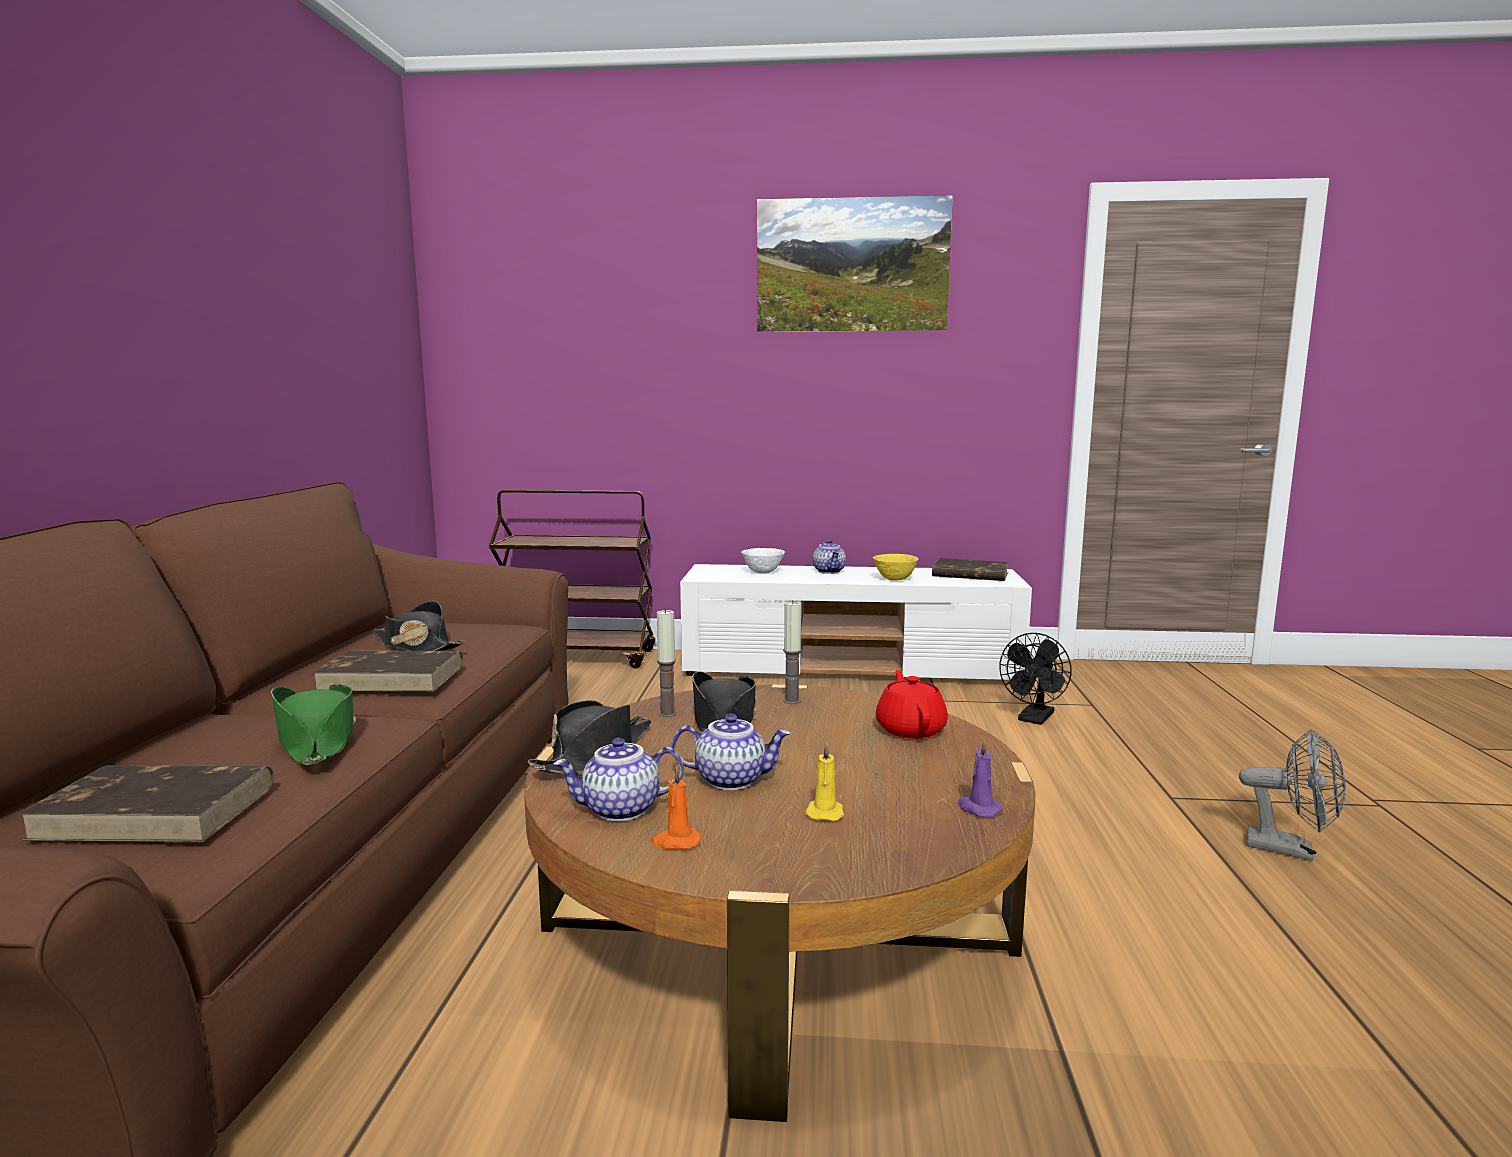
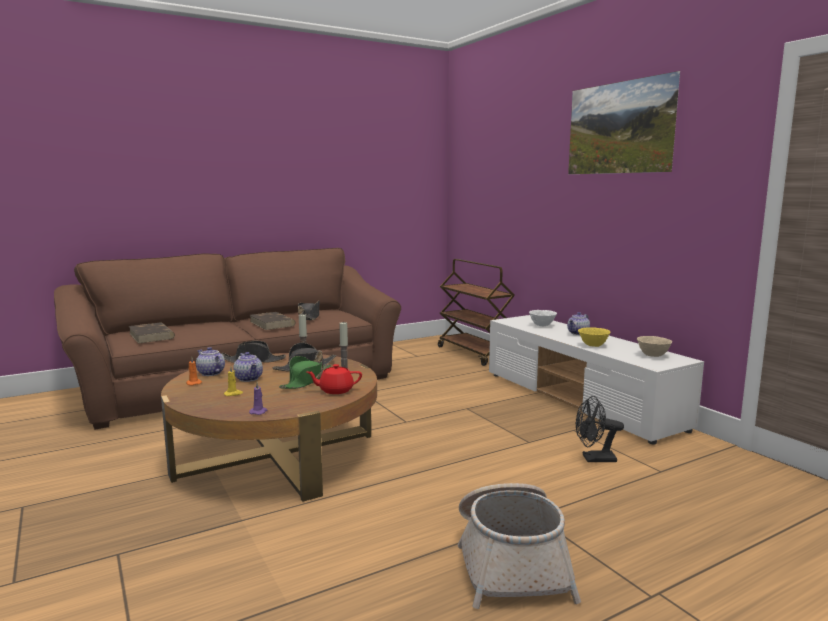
camera: 55 degrees right, 0 degrees up
(317, 739) = (211, 332): green hat -> green hat (306, 381)
(910, 729) = (335, 390): red teapot -> red teapot turned 150 degrees counterclockwise
(969, 574) = (653, 355): brown book -> beige bowl
(1291, 849) = (511, 562): grey fan -> basket

